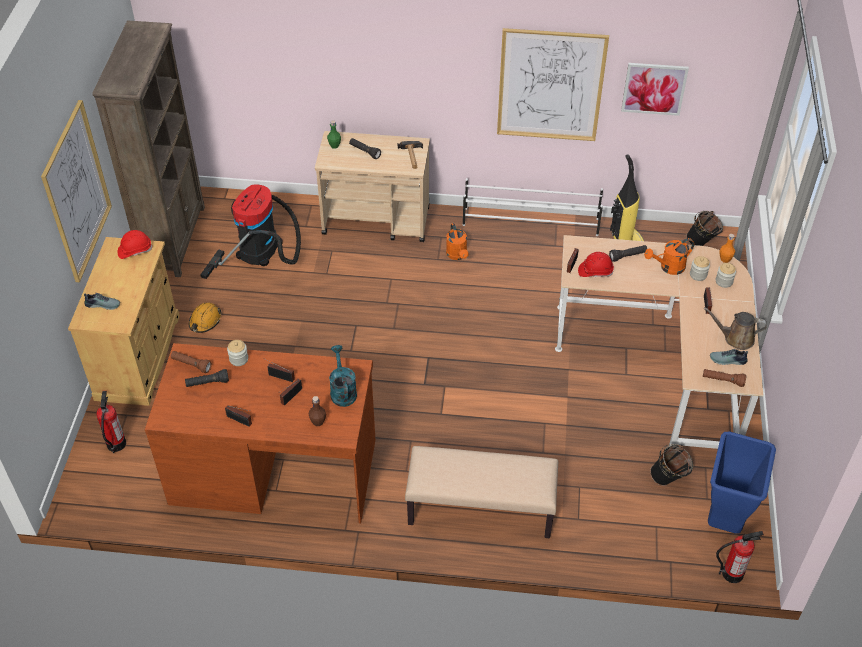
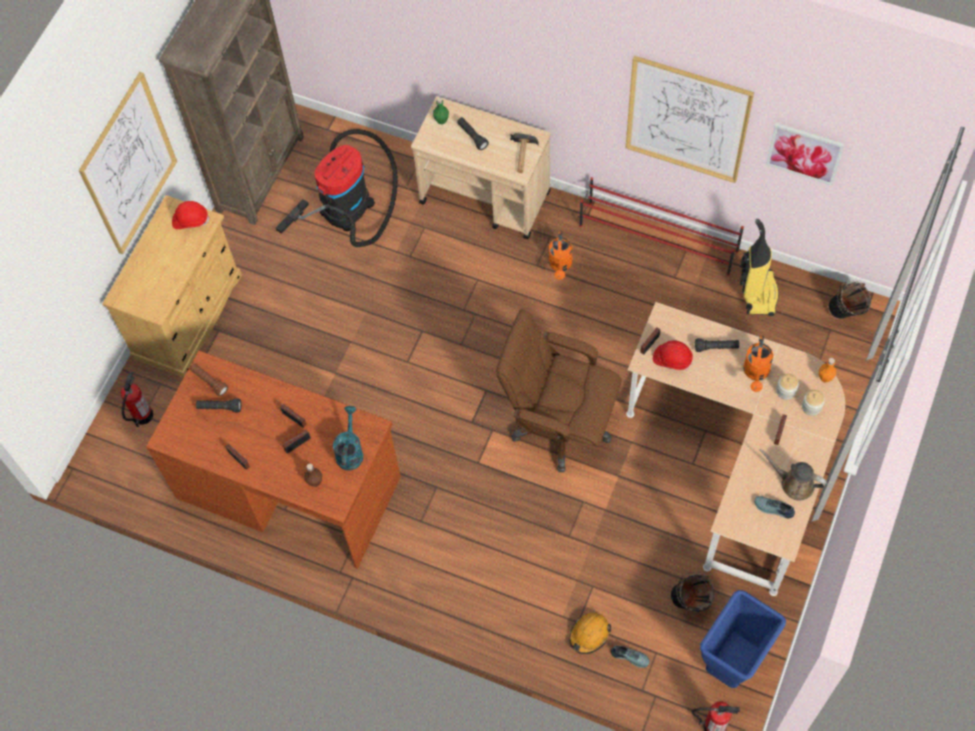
camera: 20 degrees right, 15 degrees up
(103, 304) = (143, 282): shoe -> shoe (630, 656)
(205, 321) = (266, 288): orange hard hat -> orange hard hat (589, 634)
(239, 359) = (258, 386): jar -> none
(480, 510) = (481, 585): beige bench -> none
(502, 370) = (559, 425): none -> brown office chair
(531, 222) = (659, 239): white shoe rack -> red shoe rack
(668, 267) = (756, 373): orange watering can -> orange watering can turned 75 degrees counterclockwise
(722, 381) = (757, 532): brown flashlight -> none

